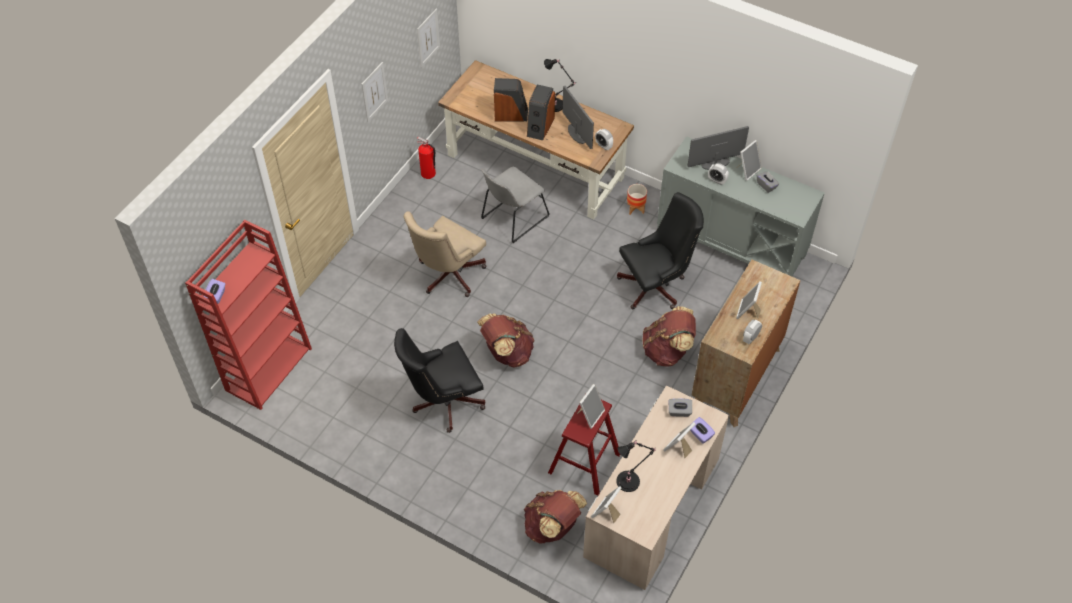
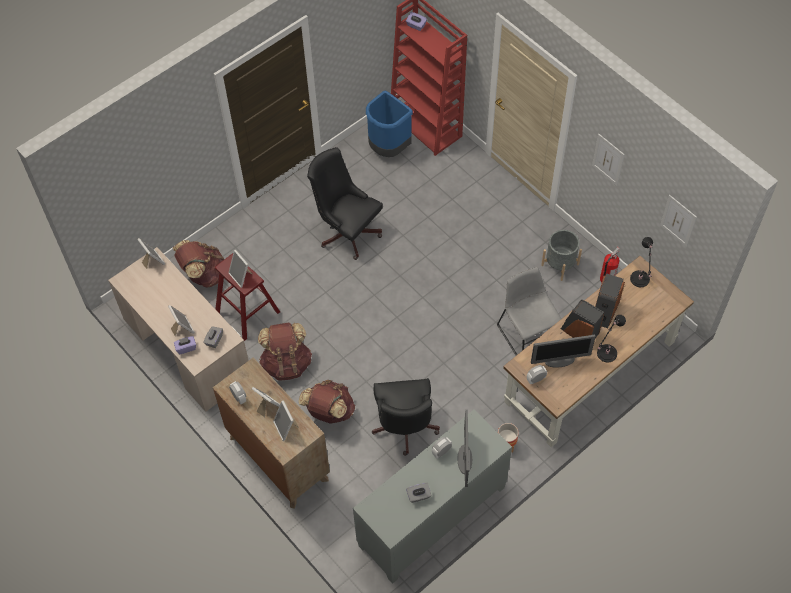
camera: 110 degrees right, 5 degrees up
(313, 396) = (388, 148): none -> blue trash can
(423, 211) = (560, 264): none -> grey planter
(443, 402) = (347, 231): black office chair -> black office chair turned 45 degrees counterclockwise
(447, 276) = (476, 265): beige office chair -> none
(507, 353) = (376, 287): brown backpack -> brown backpack (286, 363)
(630, 481) = (170, 284): black table lamp -> black table lamp (640, 280)
(747, 170) = (445, 486): picture frame -> picture frame (286, 428)

